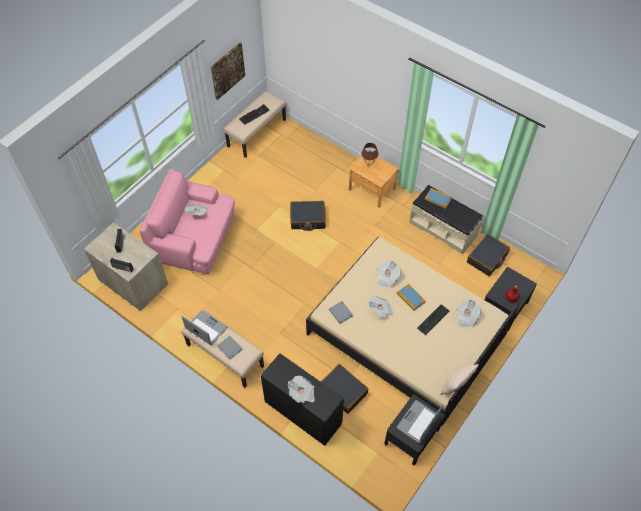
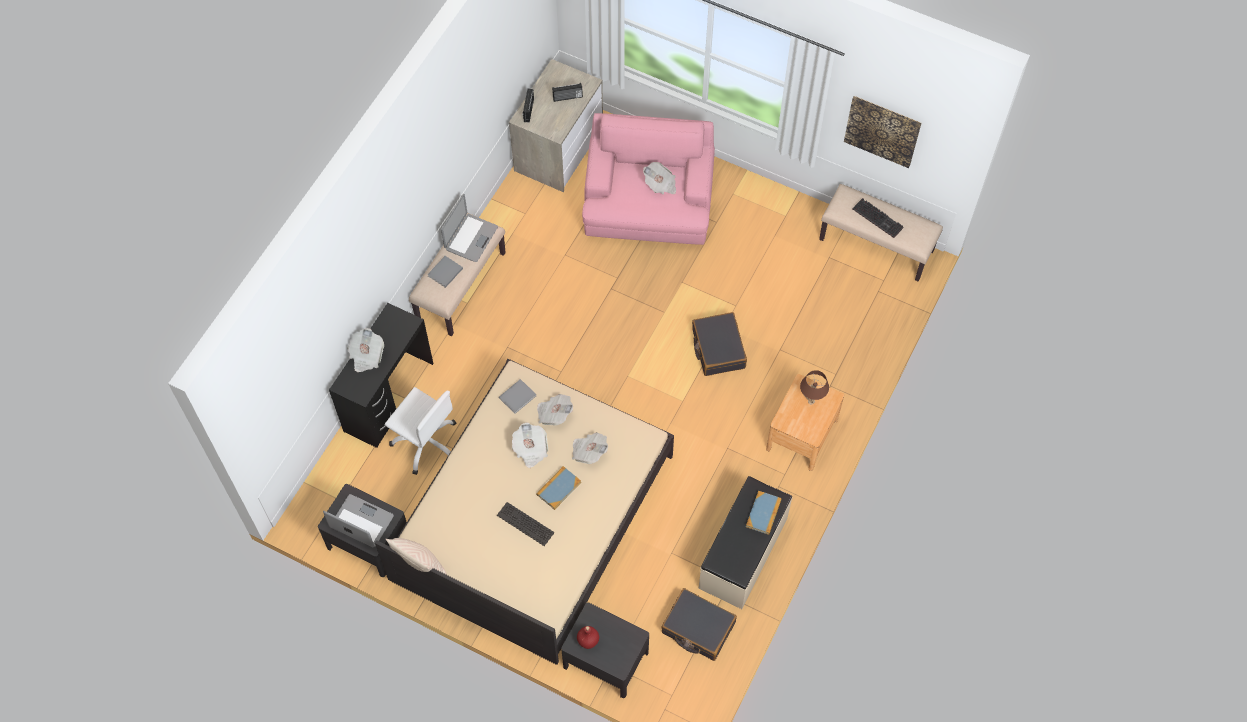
camera: 80 degrees right, 5 degrees up
(343, 391) = (426, 442): black suitcase -> white office chair
(466, 317) = (537, 571): newspaper -> newspaper (554, 414)

